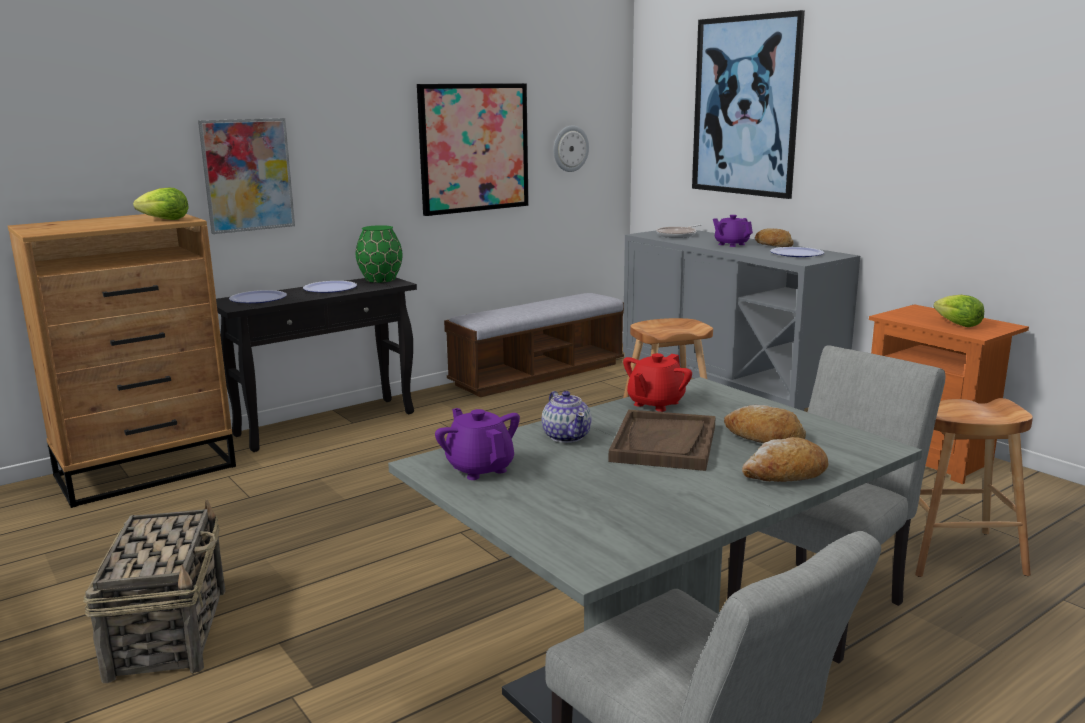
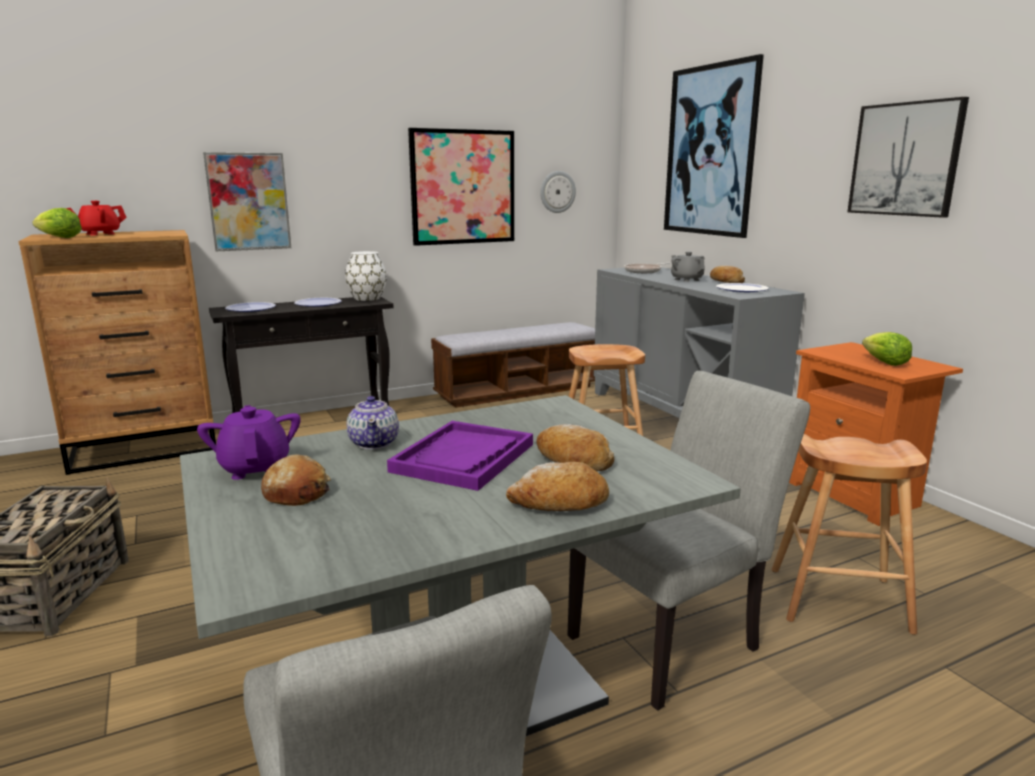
camera: 10 degrees right, 0 degrees up
(165, 220) = (156, 234): lettuce -> lettuce (60, 238)
(380, 279) = (367, 298): green vase -> white vase
(546, 487) = (297, 493): none -> bread
(655, 403) = (495, 417): red teapot -> red teapot (100, 234)
(664, 443) = (464, 458): brown tray -> purple tray
(731, 244) = (686, 280): purple teapot -> grey teapot
(962, 125) = (905, 159): none -> picture

